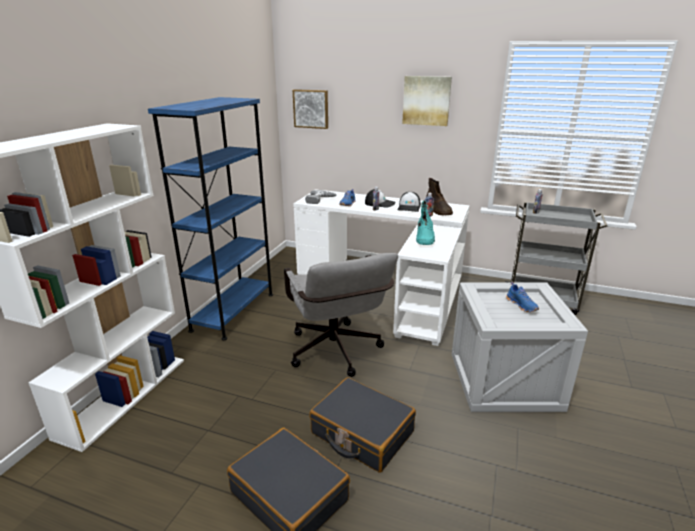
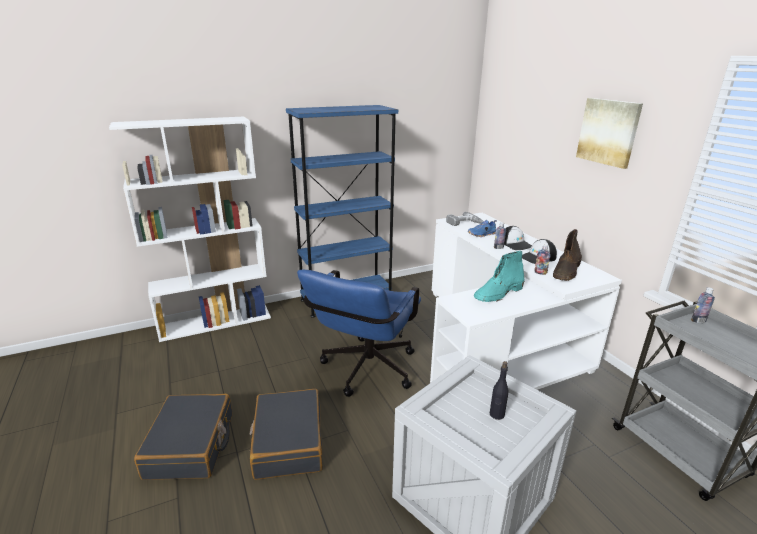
camera: 45 degrees right, 0 degrees up
(311, 108) = (500, 126): picture -> none
(337, 354) = (365, 372): grey office chair -> blue office chair
(522, 305) = (496, 414): blue shoe -> black bottle

